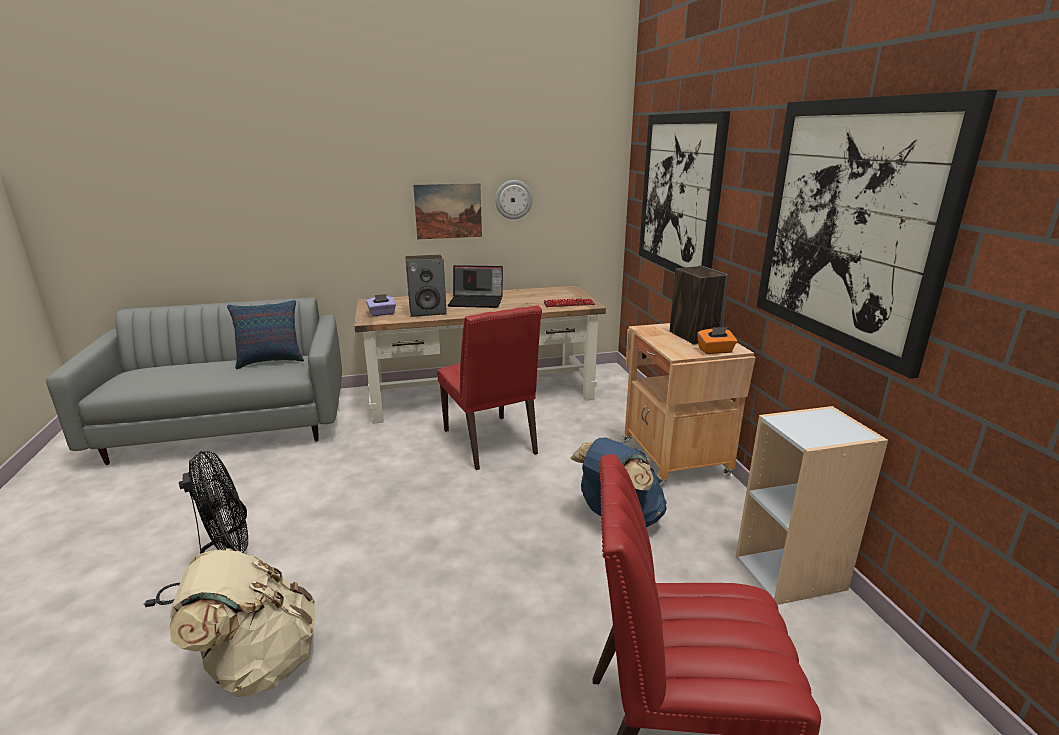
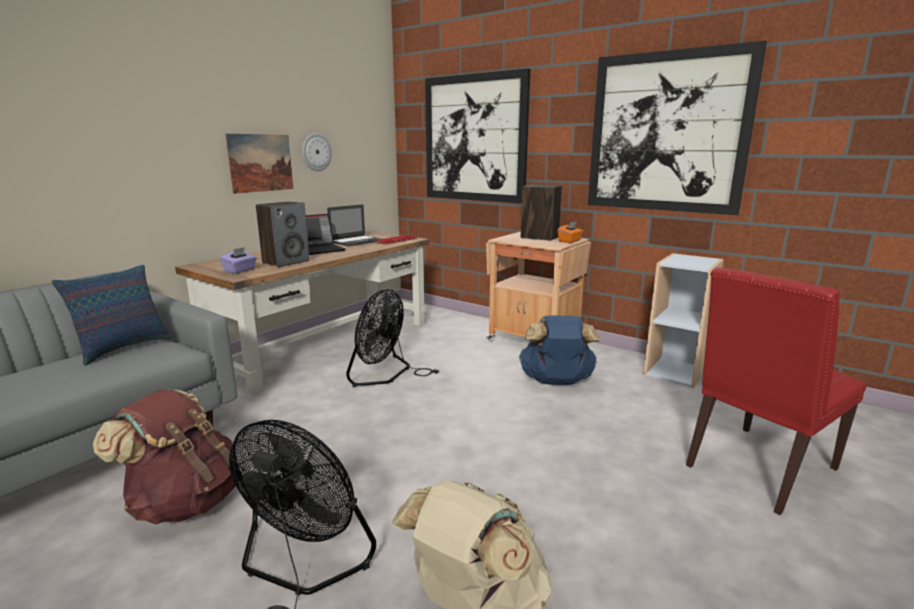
camera: 40 degrees left, 5 degrees down
(240, 488) = (185, 502): none -> brown backpack
(489, 441) = (391, 372): red chair -> black fan
(533, 297) = (357, 241): none -> laptop

